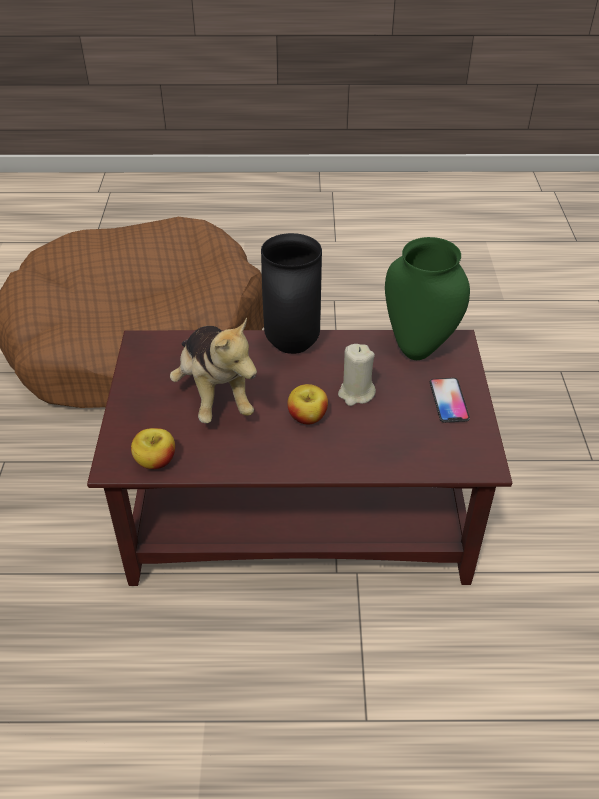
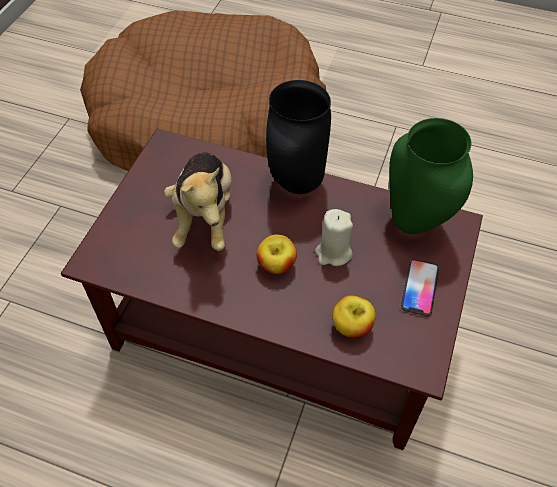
camera: 20 degrees right, 10 degrees up
(156, 461) = (125, 269): apple -> apple (351, 326)

